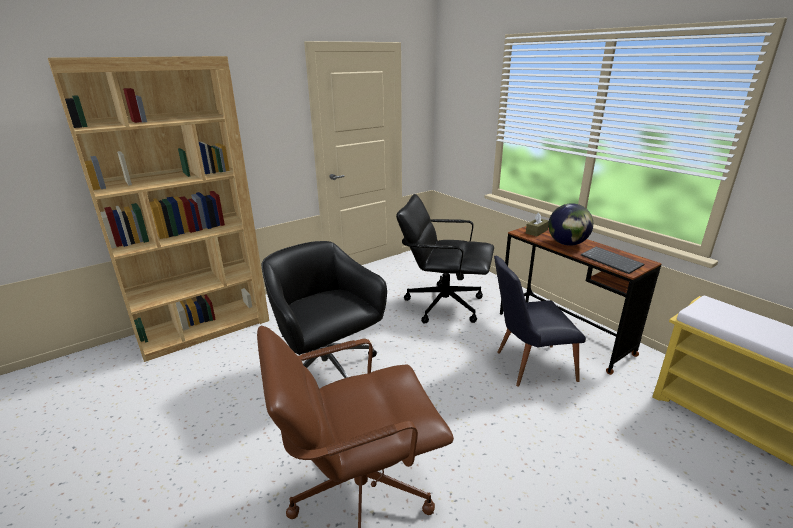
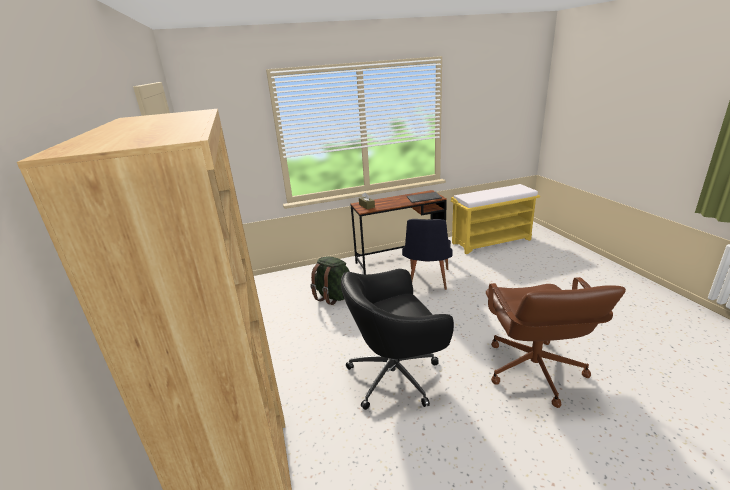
camera: 70 degrees left, 0 degrees up
(443, 304) = (334, 297): black office chair -> green backpack
(567, 244) = (393, 202): globe -> none

